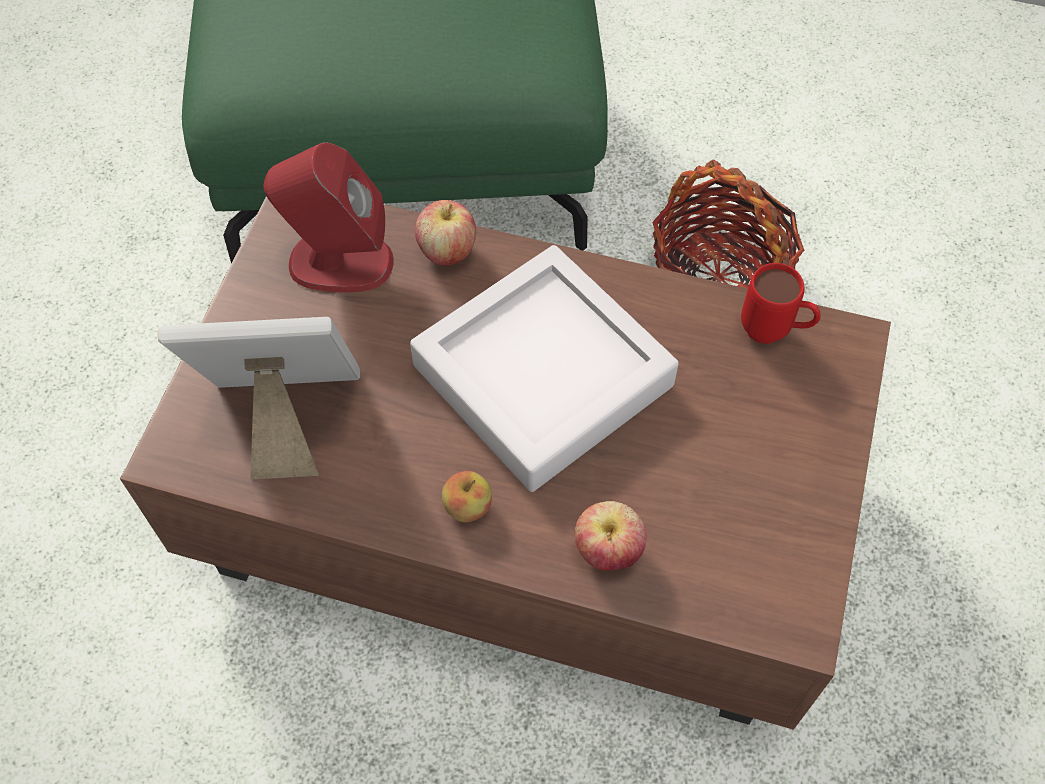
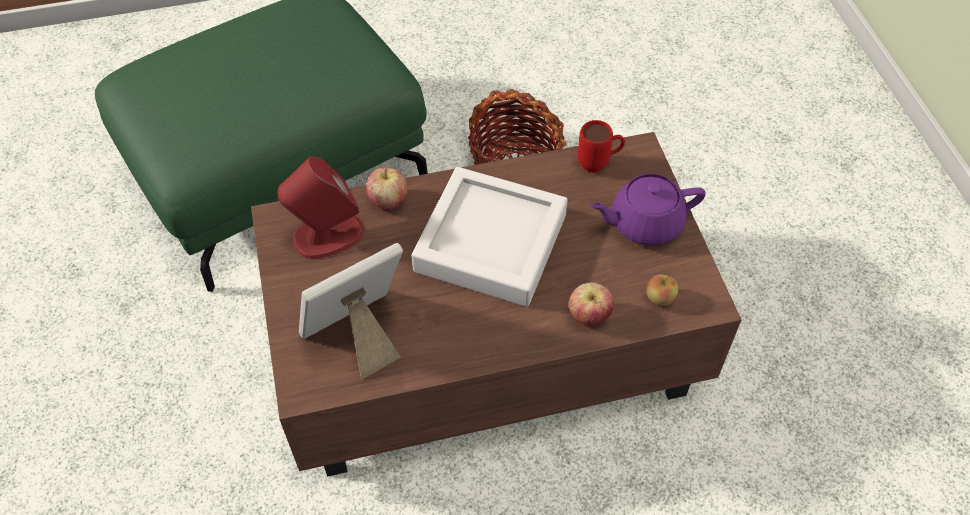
camera: 30 degrees left, 5 degrees down
(467, 507) = (498, 331): apple -> apple (659, 298)
(782, 453) = (644, 223): none -> purple teapot

